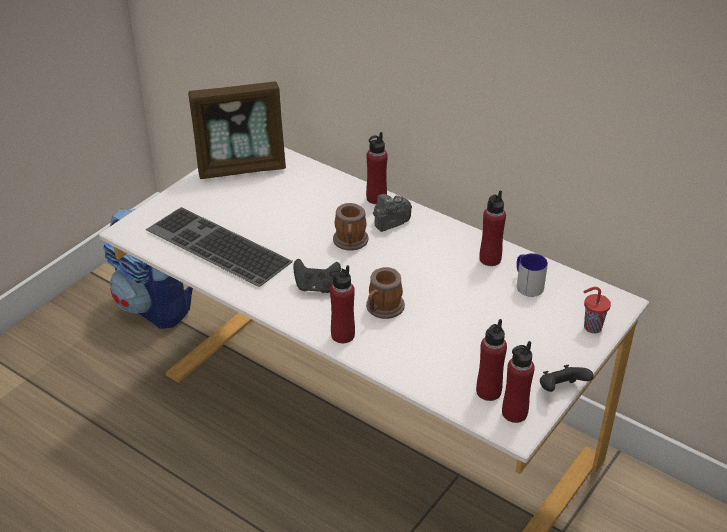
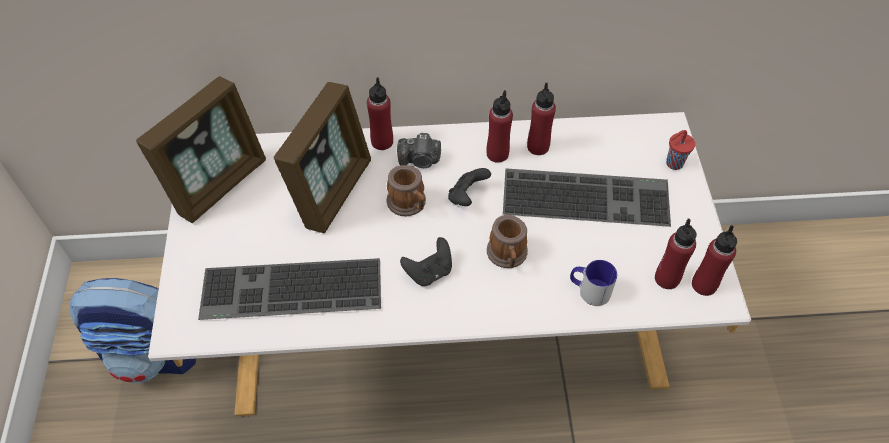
camera: 40 degrees left, 15 degrees up
(308, 208) = (332, 191): none -> picture frame
(342, 335) = (503, 306): red bottle -> red bottle (497, 154)
(390, 222) = (420, 160): camera -> camera turned 105 degrees counterclockwise
(491, 308) = (587, 195): none -> keyboard
(527, 284) = (589, 153): mug -> mug (589, 290)
(561, 390) = (712, 238): black game controller -> black game controller (467, 196)

